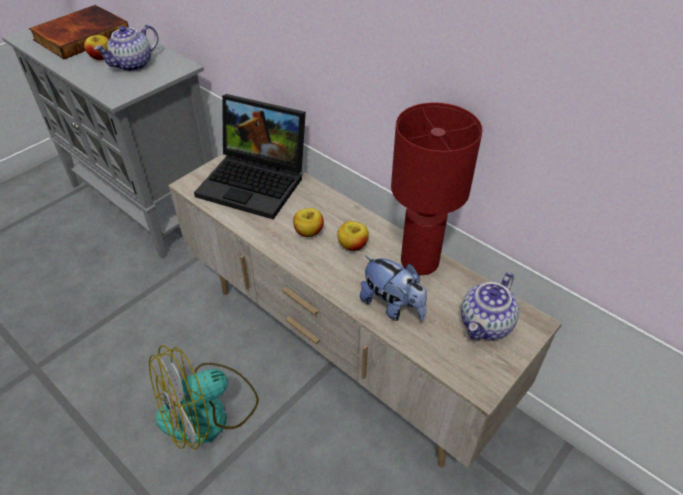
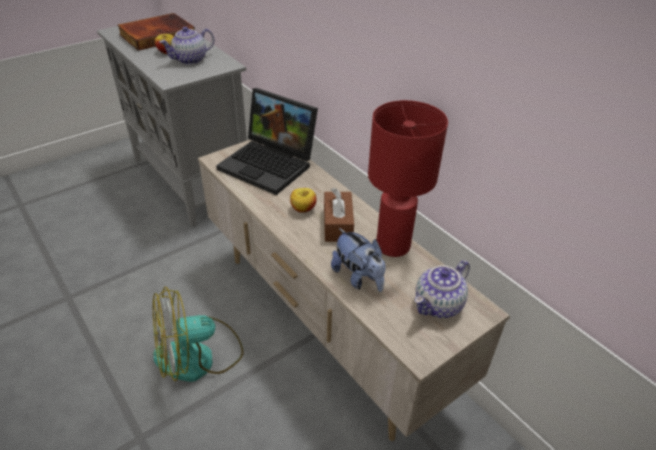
camera: 10 degrees right, 5 degrees down
(352, 245) = (338, 224): apple -> brown tissue box

